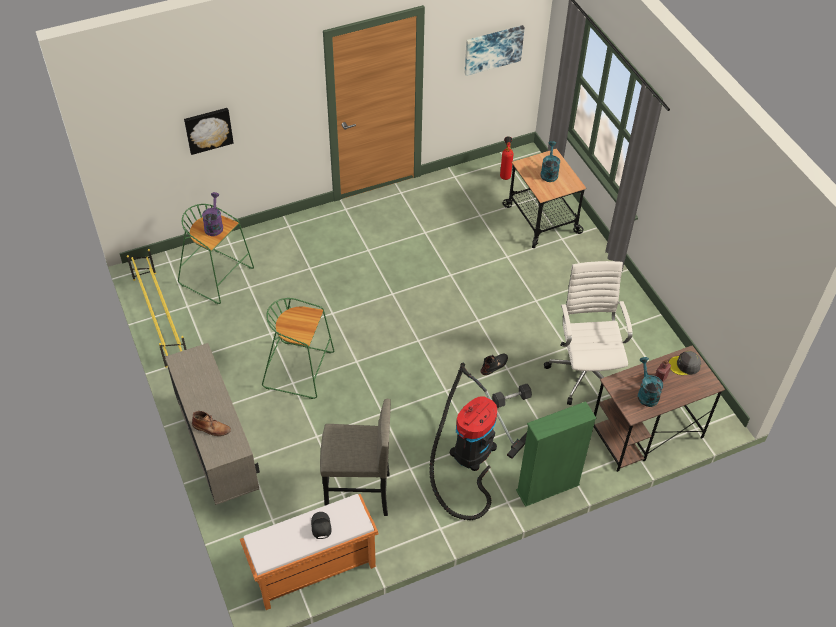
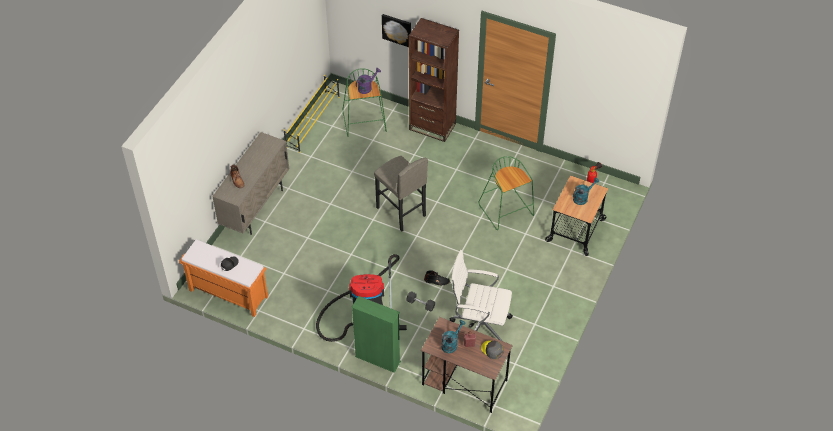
camera: 50 degrees right, 0 degrees up
(291, 229) = (432, 127): none -> brown bookcase
(300, 370) = (342, 200): green stool -> green stool (507, 211)
(358, 494) = (290, 279): grey stool -> grey stool (401, 212)
(493, 49) = (607, 94): picture -> none
(586, 371) = (479, 326): white office chair -> white office chair turned 120 degrees counterclockwise

